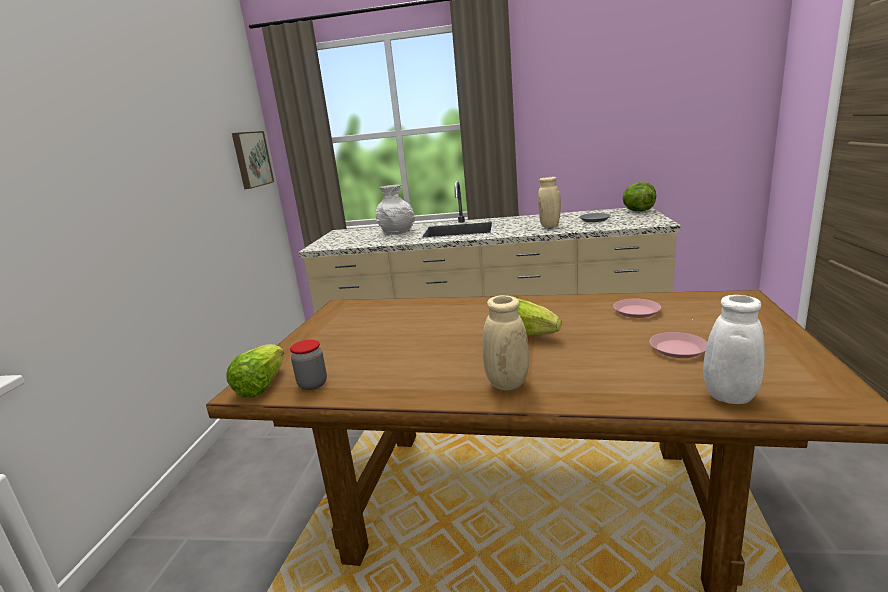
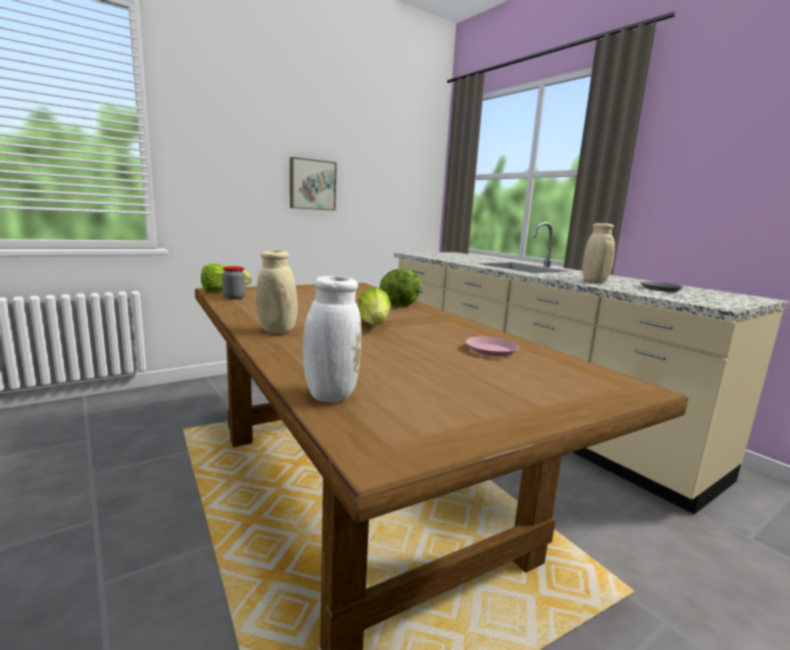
camera: 45 degrees right, 5 degrees down
(251, 159) = (415, 183): picture -> picture (312, 184)
(397, 232) = (479, 259): white vase -> none
(637, 211) = (745, 298): lettuce -> lettuce (399, 305)
(677, 349) = (419, 371): pink plate -> none

